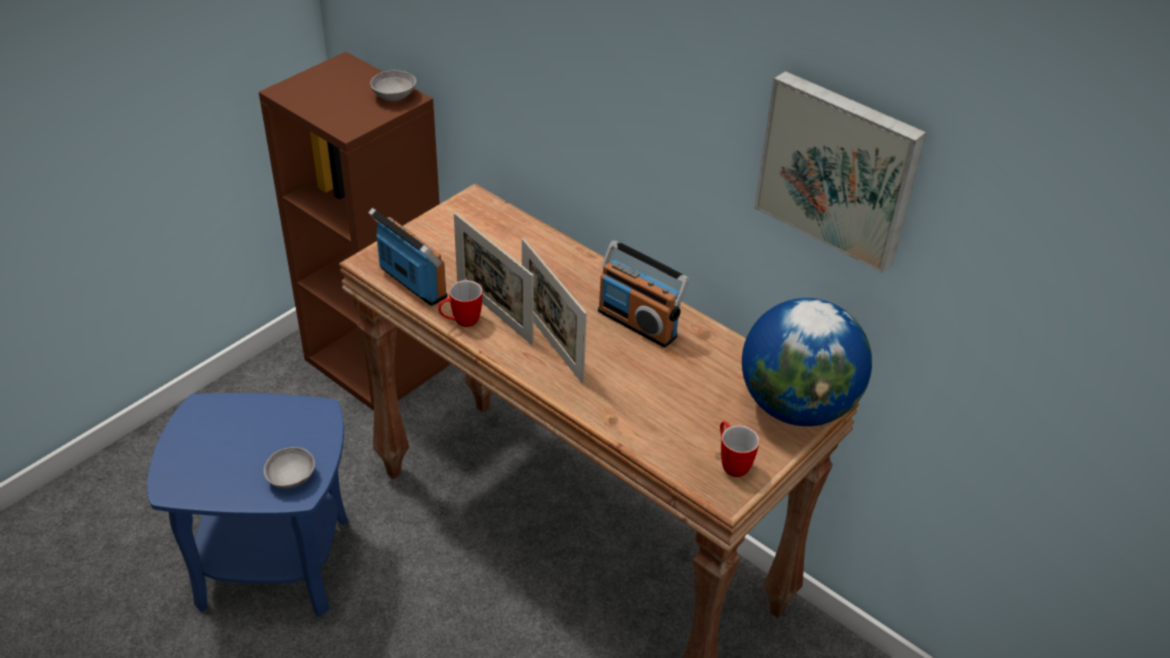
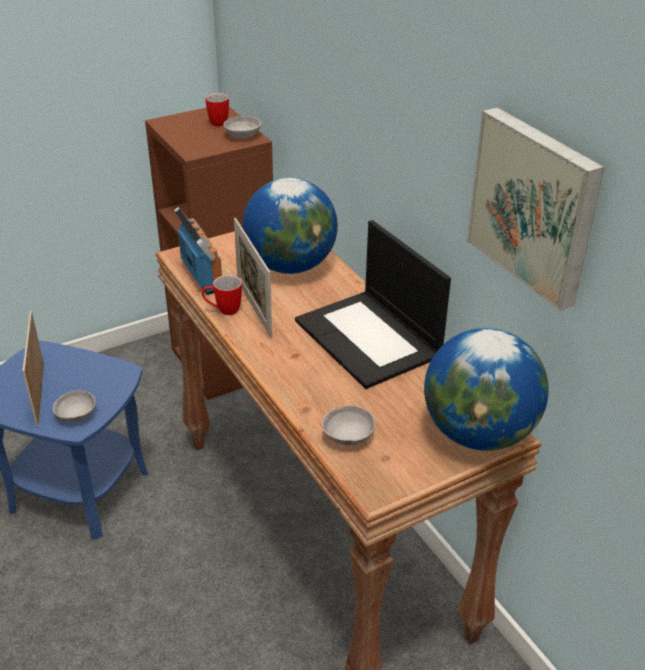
camera: 20 degrees right, 5 degrees down
(507, 250) = (290, 266): none -> globe
(552, 344) = (287, 340): picture frame -> picture frame (40, 394)
(638, 323) = (369, 339): radio -> laptop
(671, 441) = (348, 436): none -> grey bowl
(731, 463) = (393, 466): mug -> mug (218, 121)

